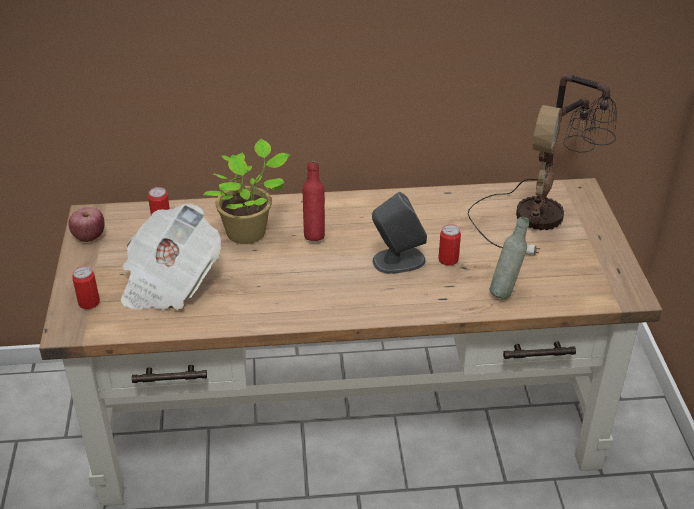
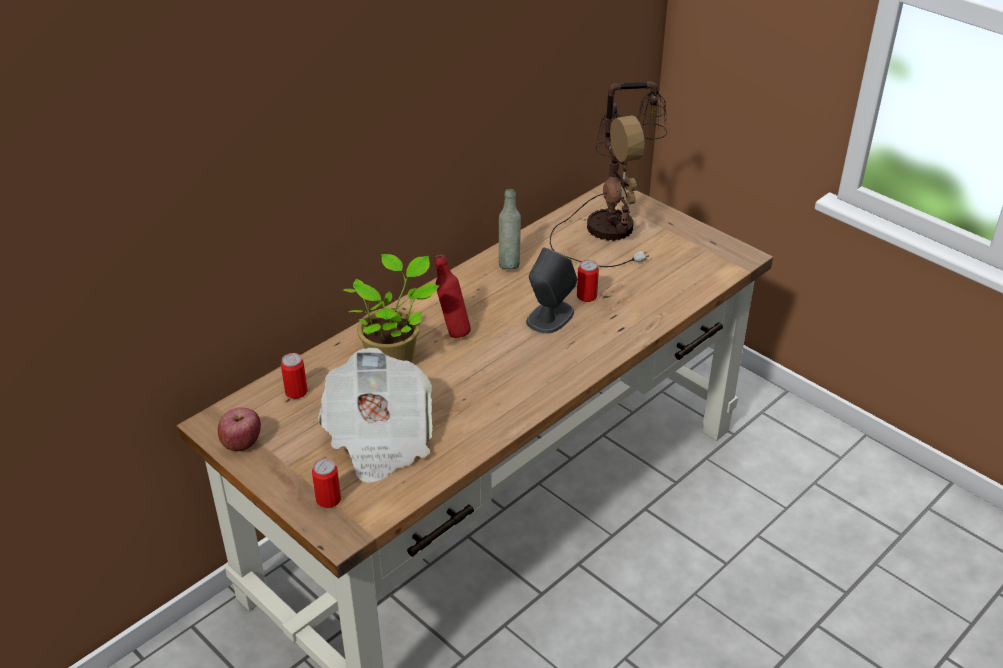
camera: 40 degrees left, 0 degrees up
(505, 291) = (657, 298): grey bottle -> grey bottle (509, 263)

